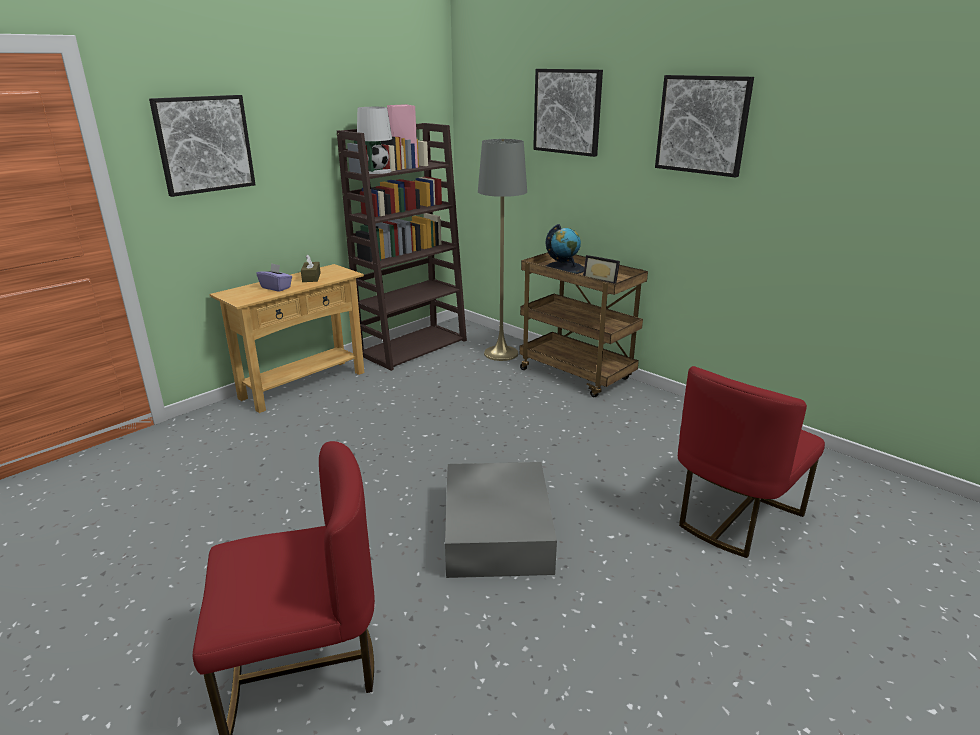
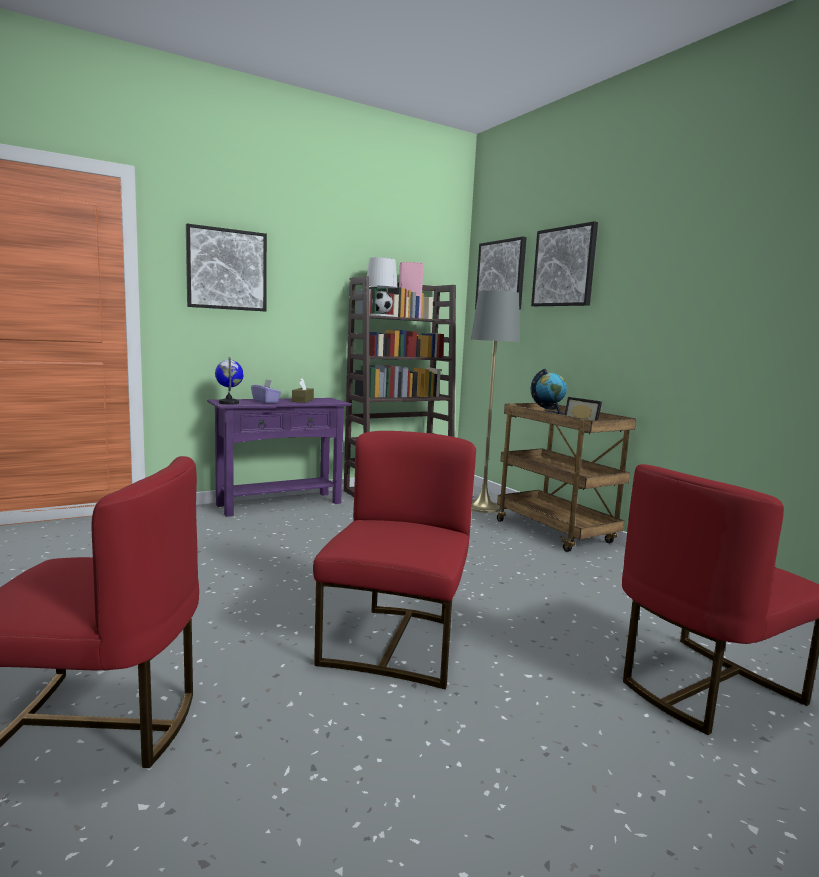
camera: 15 degrees right, 15 degrees down
(240, 298) = (229, 403): none -> globe
(303, 385) = (279, 504): beige console table -> purple console table
(498, 529) = (396, 643): grey storage box -> red chair
(702, 125) = (695, 259): picture -> picture (501, 275)

